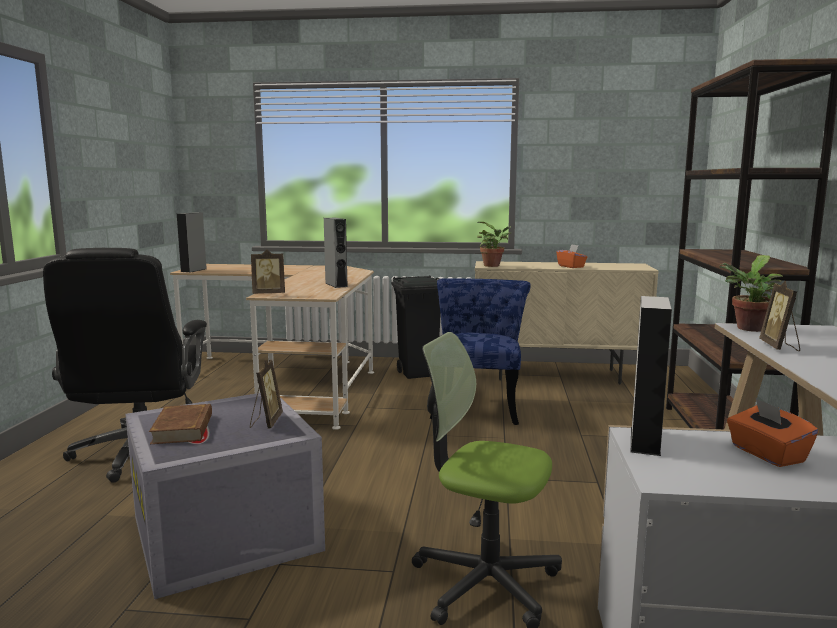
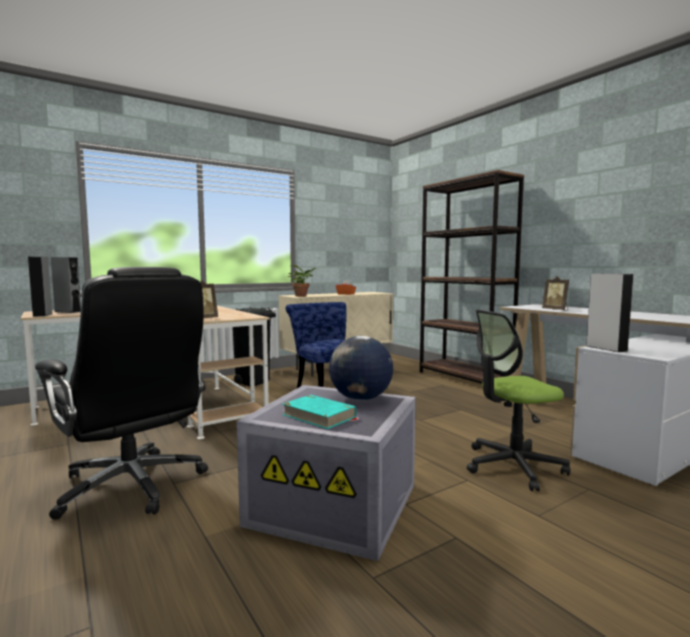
camera: 40 degrees left, 5 degrees down
(183, 429) = (318, 416): brown book -> turquoise book
(266, 422) = (360, 399): picture frame -> globe
(336, 285) = (229, 312): grey speaker -> grey speaker (68, 311)
(749, 329) = (520, 307): potted plant -> none
(767, 454) = (644, 345): orange tissue box -> none

